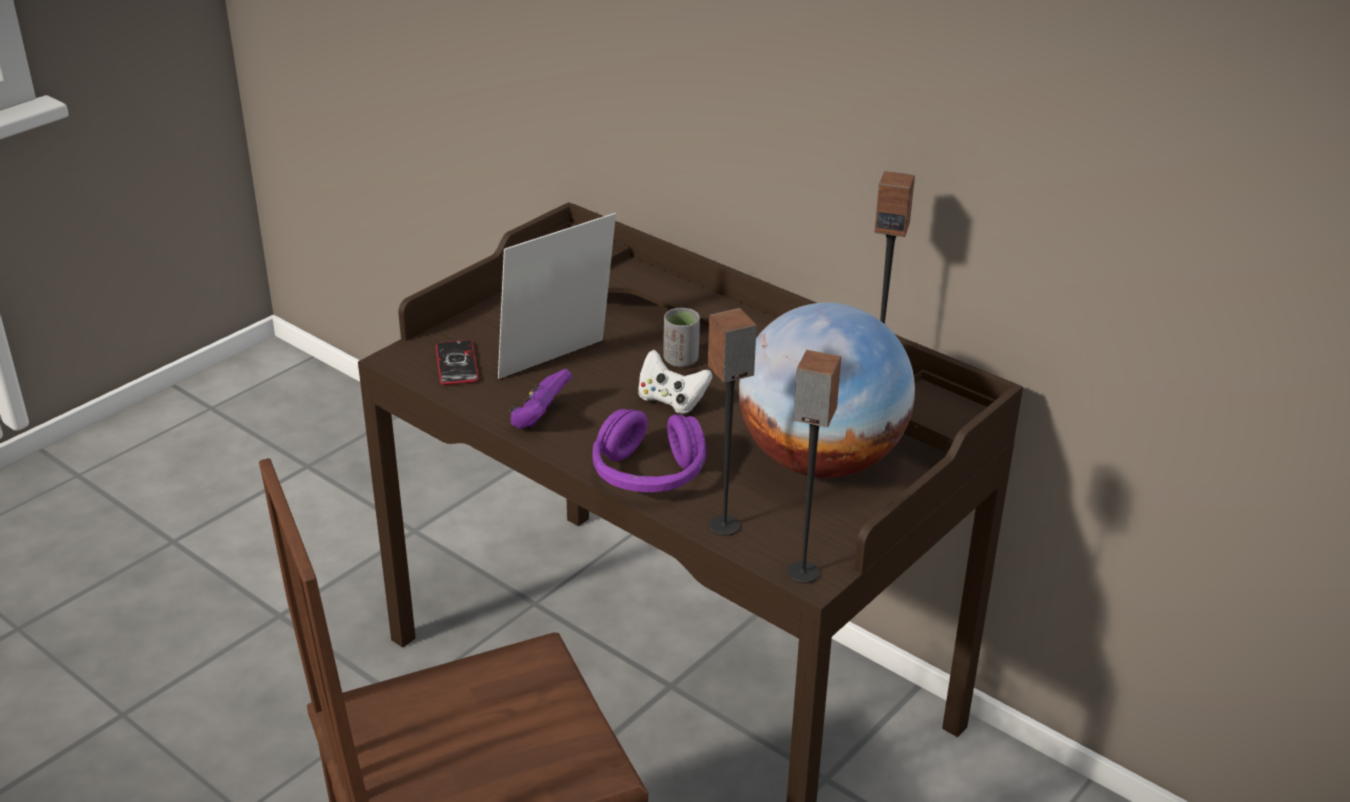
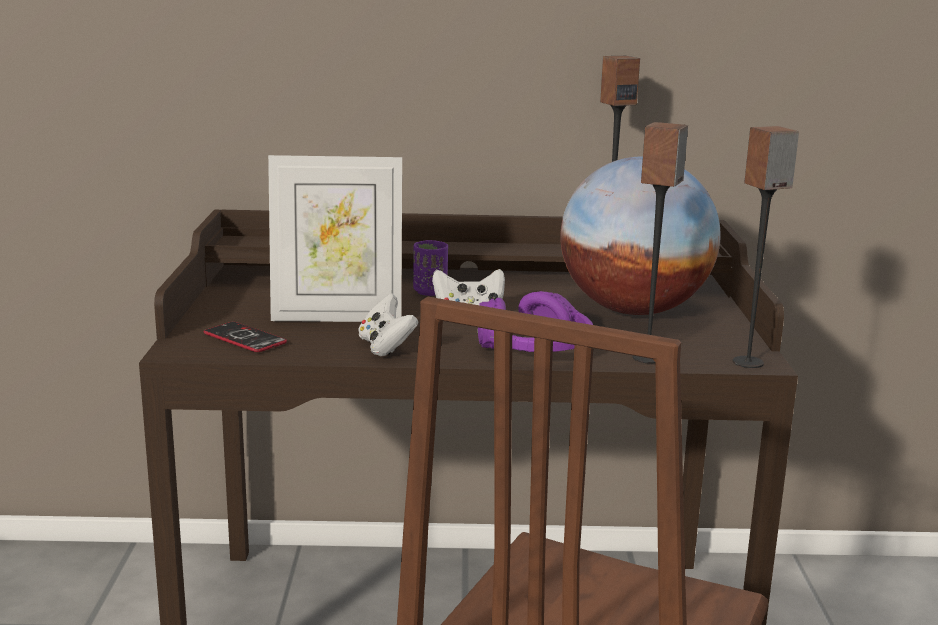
camera: 40 degrees left, 15 degrees down
(540, 418) = (386, 347): purple game controller -> white game controller
(558, 364) = (337, 317): picture frame -> picture frame turned 105 degrees counterclockwise
(681, 360) = (430, 292): grey cup -> purple cup

